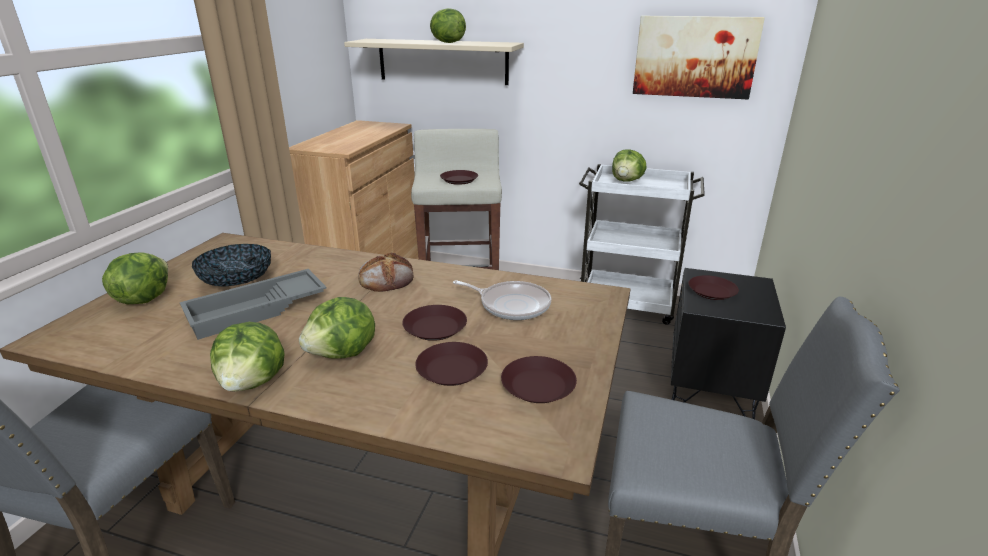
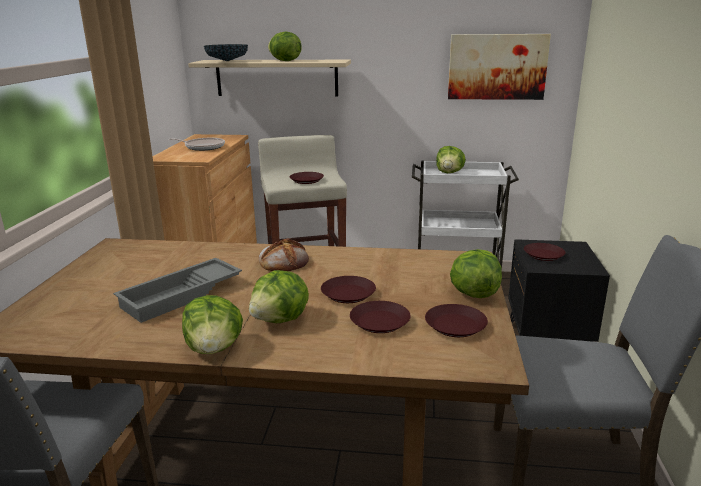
camera: 10 degrees left, 5 degrees down
(143, 298) = (65, 296): lettuce -> lettuce (473, 293)
(237, 281) = (147, 275): bowl -> bowl (227, 61)
(511, 305) = (402, 272): frying pan -> frying pan (203, 147)

